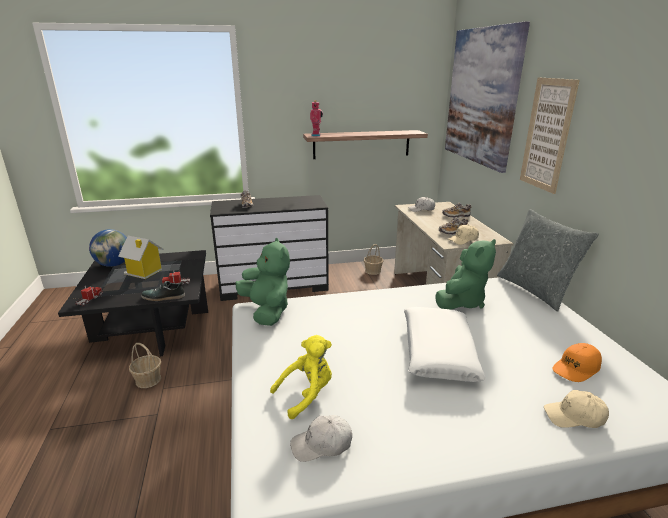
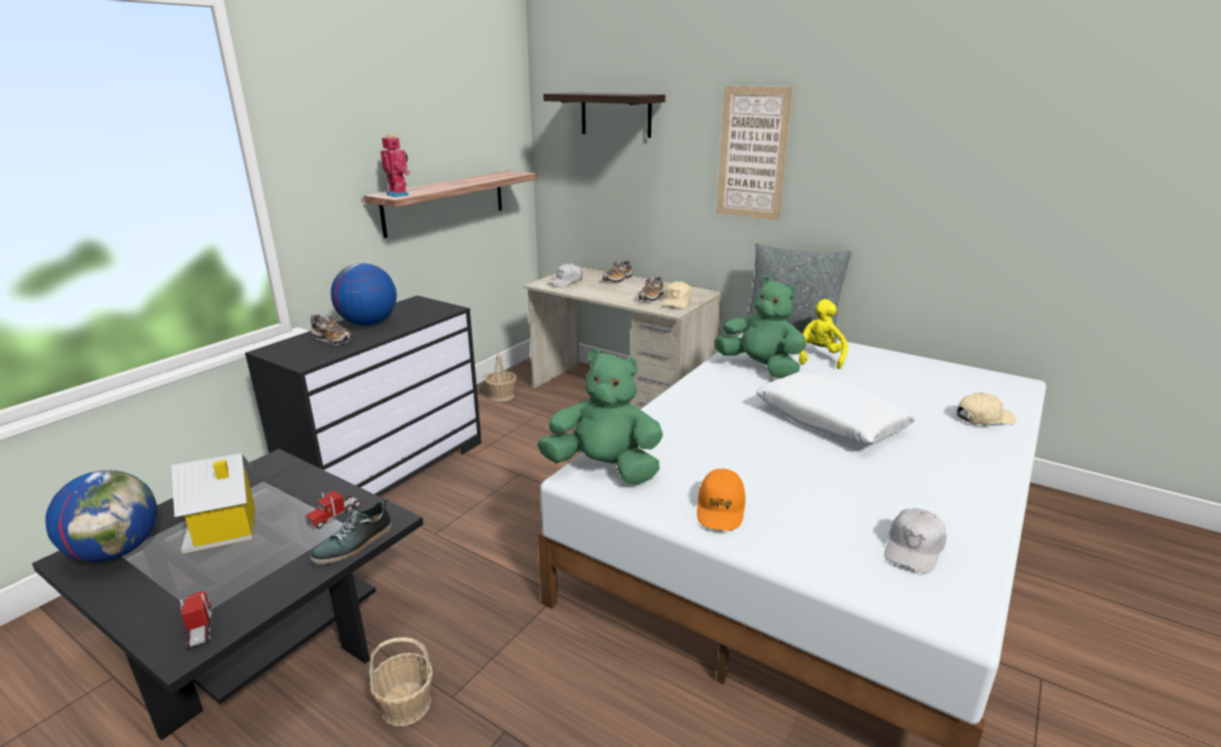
camera: 45 degrees left, 0 degrees up
(273, 202) = (368, 323): none -> globe
(307, 394) = (818, 519): yellow plush toy -> yellow plush toy (817, 357)
(462, 302) = (760, 368): green plush toy -> green plush toy turned 45 degrees counterclockwise
(481, 97) = (616, 114): picture -> shelf
(574, 416) = (983, 418): beige cap -> beige cap turned 150 degrees counterclockwise
(576, 368) = (924, 384): orange cap -> orange cap (720, 509)

